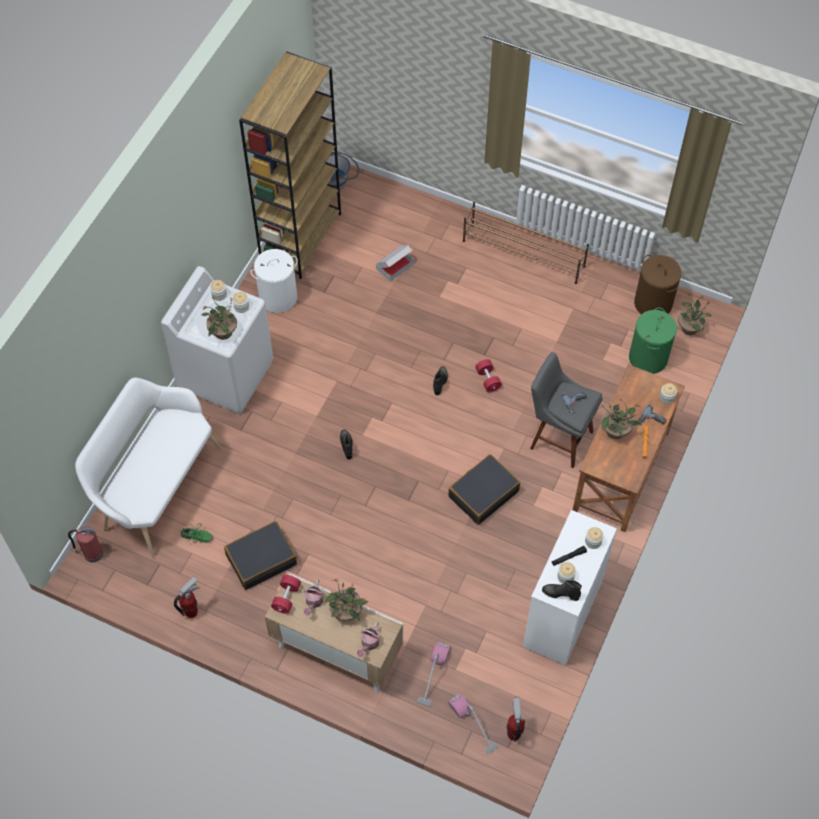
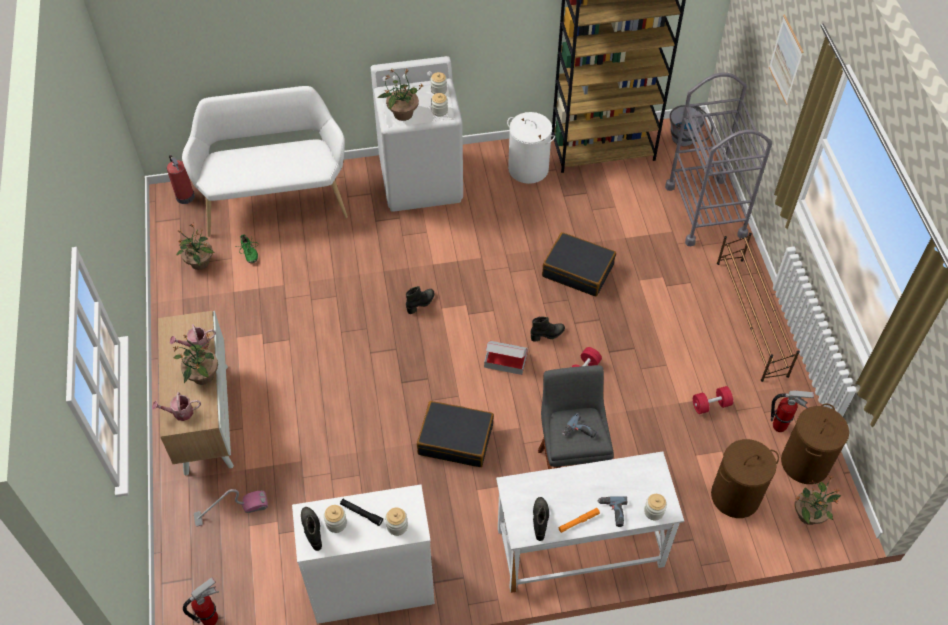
camera: 55 degrees right, 5 degrees down
(192, 612) = (175, 291): fire extinguisher -> fire extinguisher (780, 426)
(261, 559) = (259, 309): black suitcase -> black suitcase (578, 270)
(286, 597) = (187, 323): red dumbbell -> red dumbbell (711, 405)
(395, 266) = (639, 229): cardboard box -> cardboard box (506, 360)
(412, 216) = (705, 211): none -> grey cart
(431, 73) = (786, 59): none -> picture
(473, 725) = (199, 576): vacuum cleaner -> none
(616, 431) = (571, 485): potted plant -> potted plant (200, 263)
(621, 471) = (580, 548): brown desk -> white desk
(629, 464) = (540, 520): none -> black boot
(648, 358) = (735, 496): green laundry basket -> brown laundry basket

